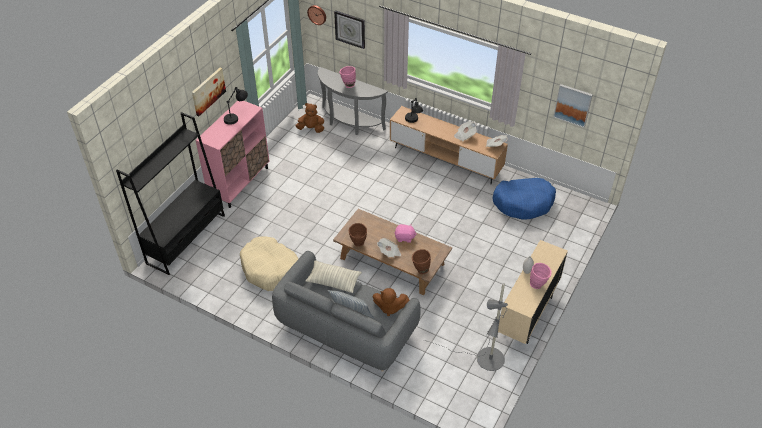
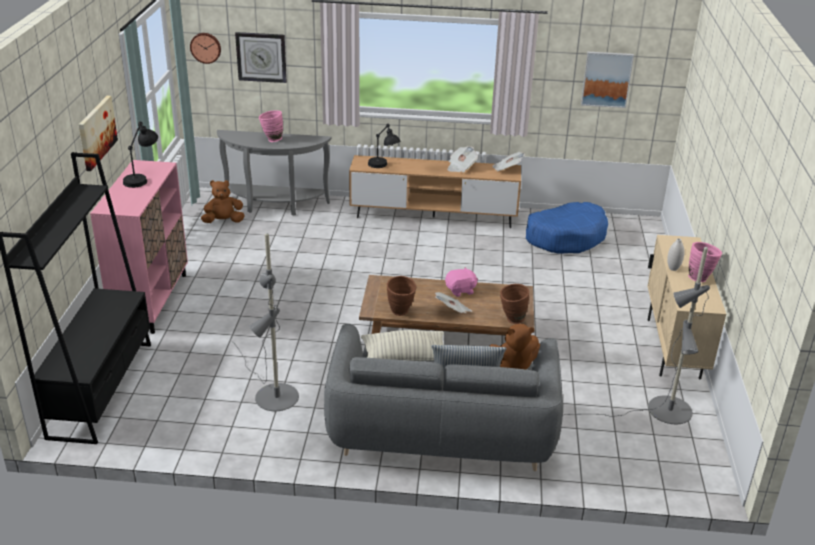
camera: 25 degrees left, 15 degrees down
(271, 270) = (271, 392): beige dog bed -> grey floor lamp

